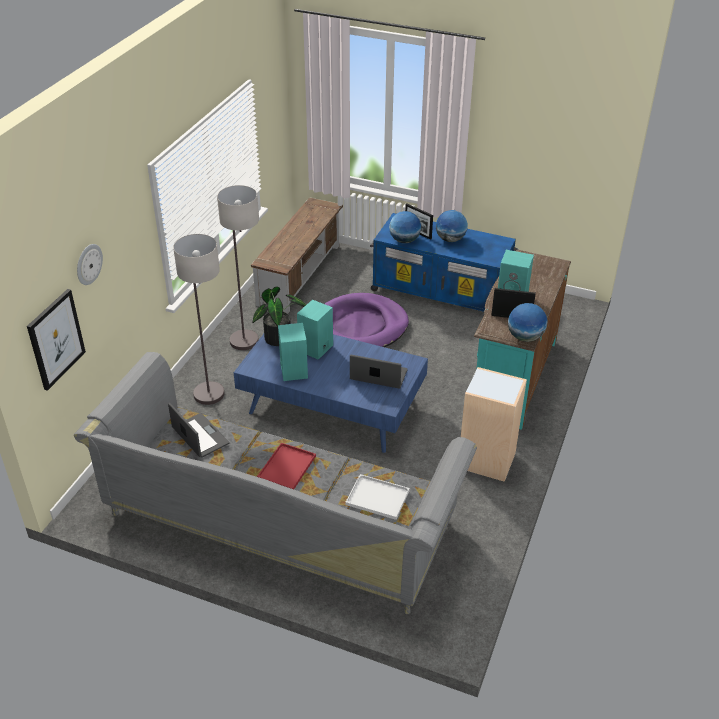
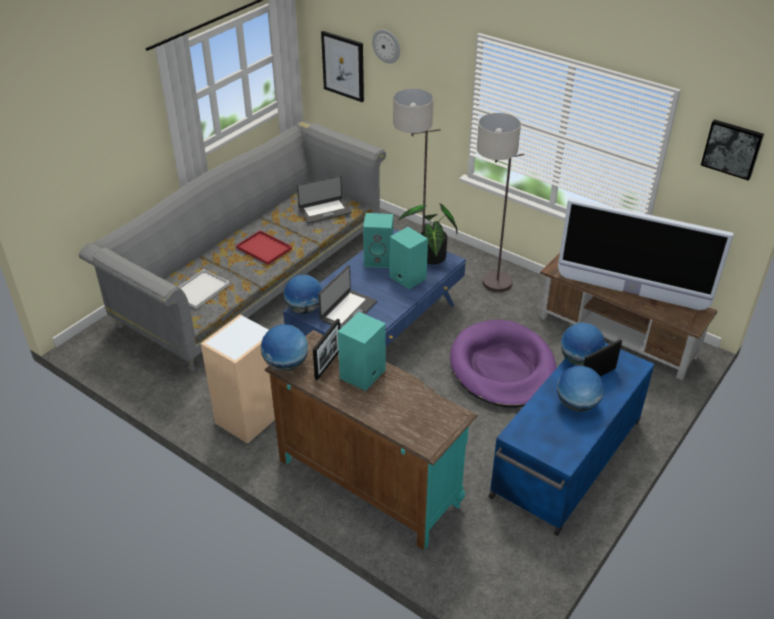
camera: 105 degrees right, 0 degrees up
(275, 92) = (732, 148): none -> picture
(301, 231) = (631, 292): none -> television
(387, 403) = (304, 309): none -> globe

